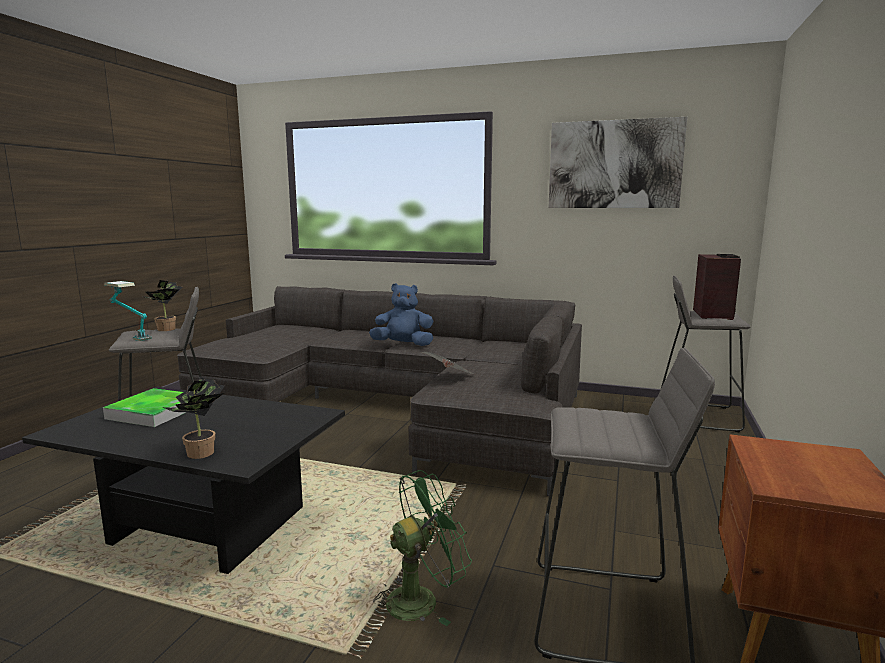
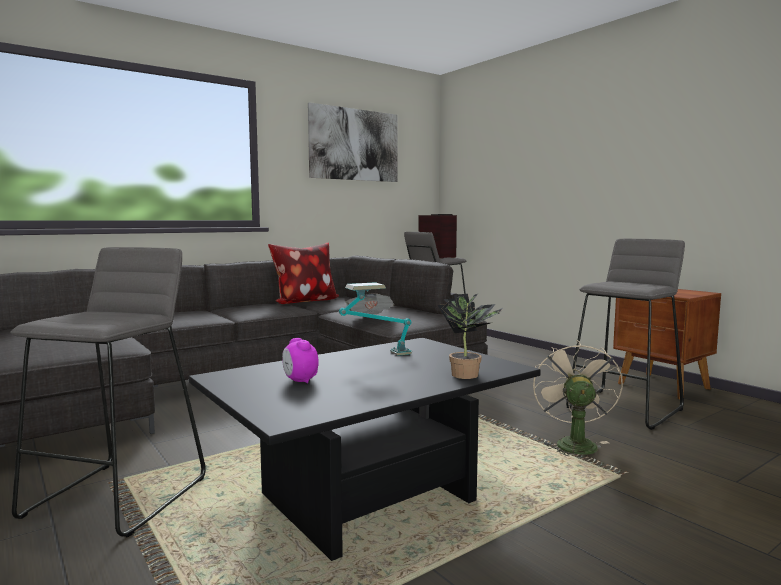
camera: 55 degrees left, 5 degrees down
(130, 336) = (80, 322): table lamp -> table lamp (376, 355)
(154, 412) = (300, 381): tray -> alarm clock
(166, 330) = (88, 312): potted plant -> none
(403, 345) = (244, 314): blue plush toy -> none
(421, 598) = (573, 443): green fan -> beige fan
(489, 343) = (304, 301): none -> pillow

